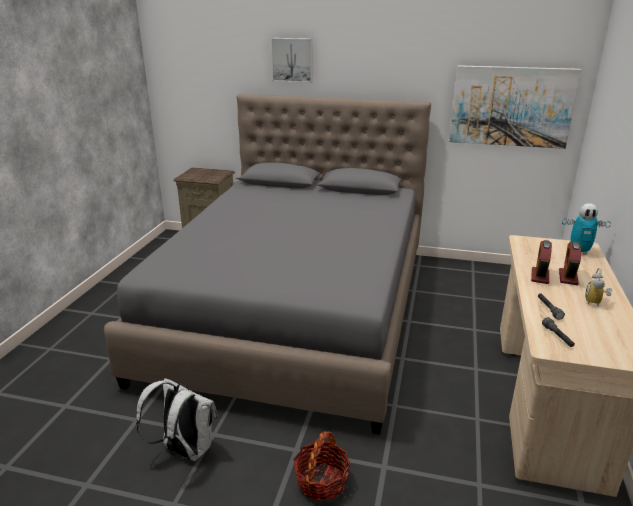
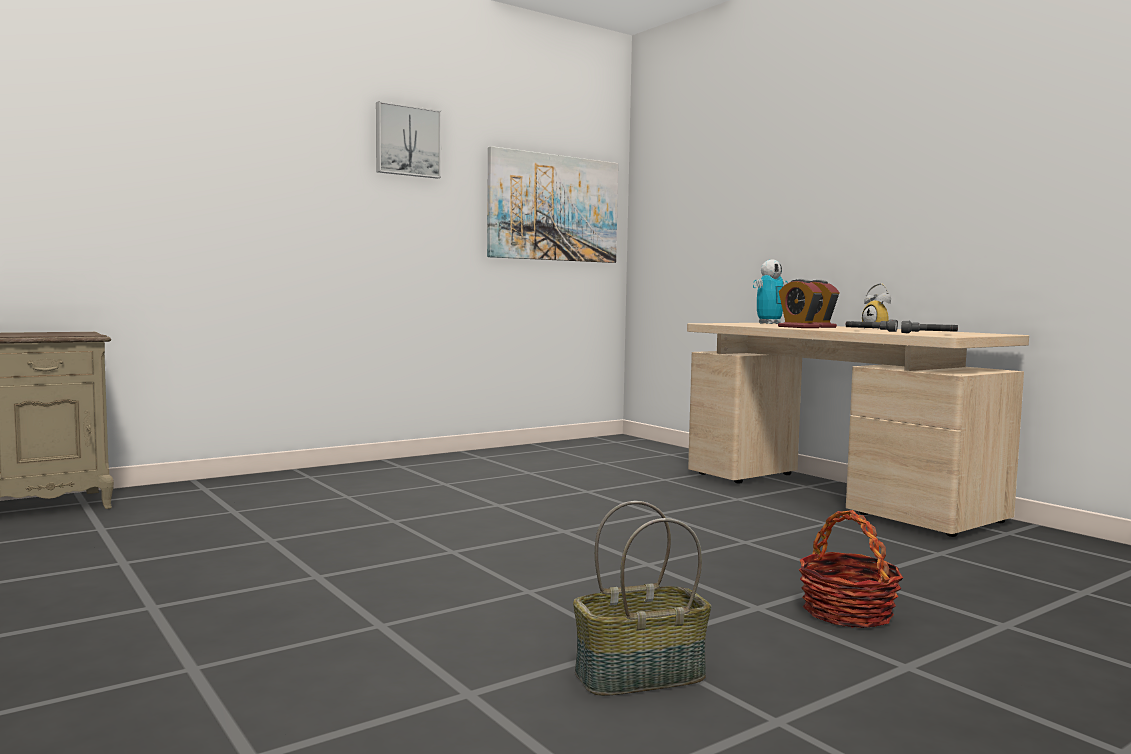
camera: 50 degrees left, 20 degrees down
(184, 450) = (639, 676): white backpack -> basket
(292, 60) = (233, 111): picture -> picture (407, 141)
(297, 309) = (419, 519): grey bed -> none

